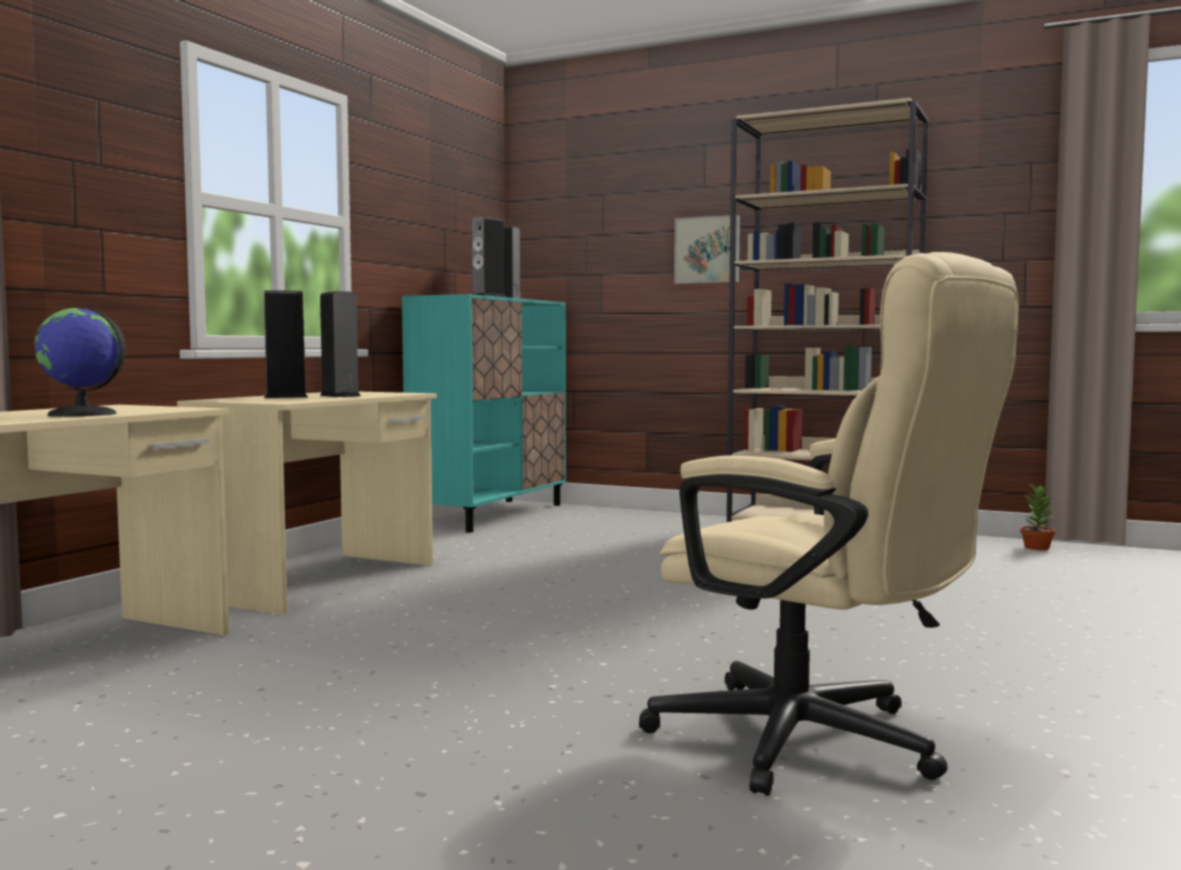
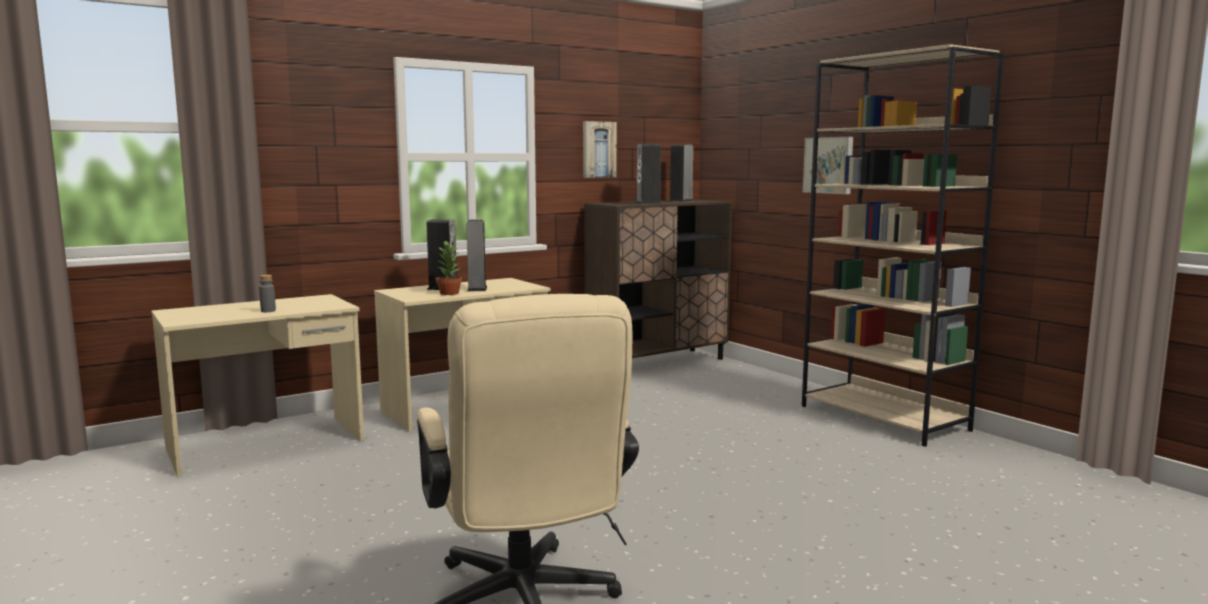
camera: 30 degrees right, 5 degrees up
(82, 414) = (268, 311): globe -> grey bottle
(413, 224) = (598, 149): none -> picture
(491, 515) = (658, 363): turquoise cabinet -> brown cabinet
(1036, 547) = (1058, 469): potted plant -> potted plant (449, 293)

